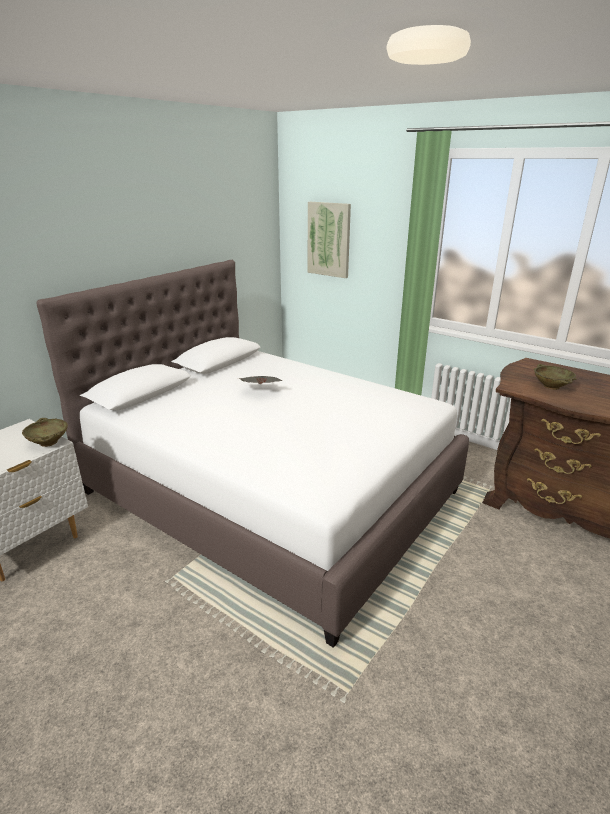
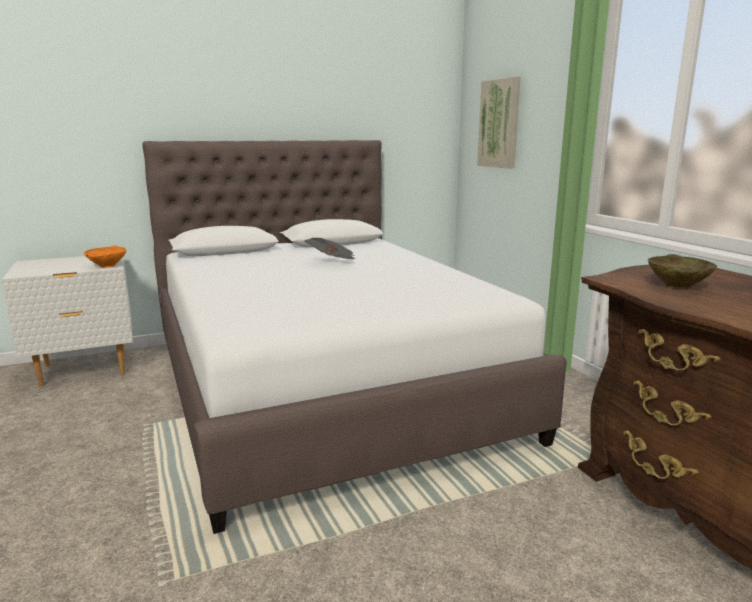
camera: 30 degrees right, 10 degrees down
(48, 442) = (107, 266): beige bowl -> orange bowl

